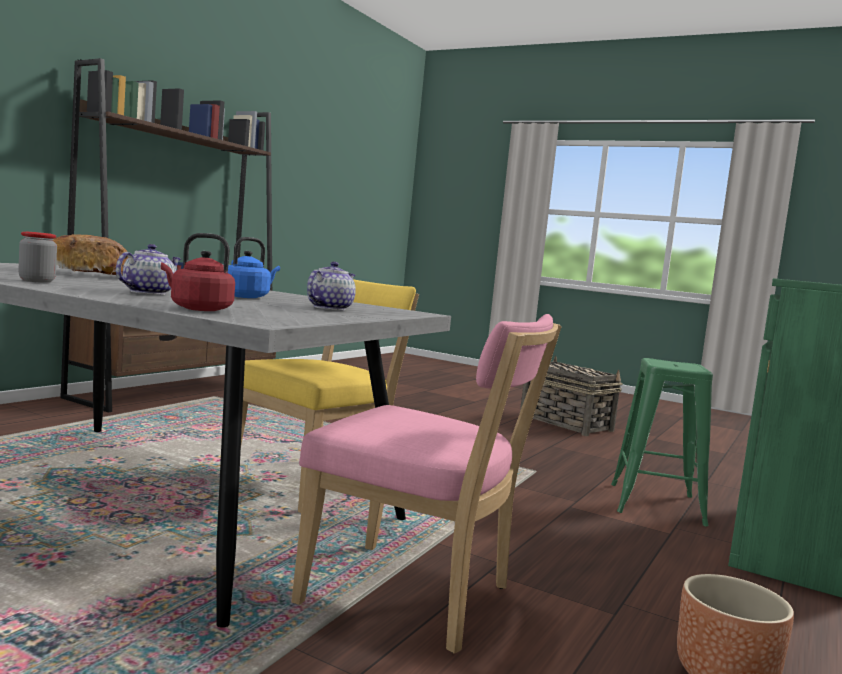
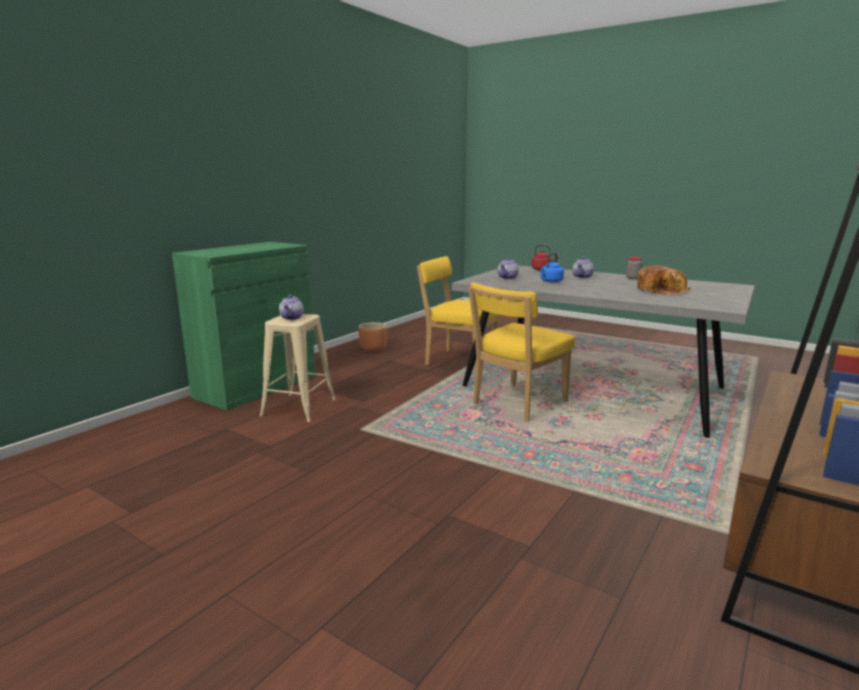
camera: 175 degrees left, 10 degrees up
(416, 598) = (458, 361): pink chair -> yellow chair
(565, 423) = (222, 542): basket -> none
(656, 504) = (299, 407): green stool -> beige stool
(677, 365) = (292, 318): none -> teapot

